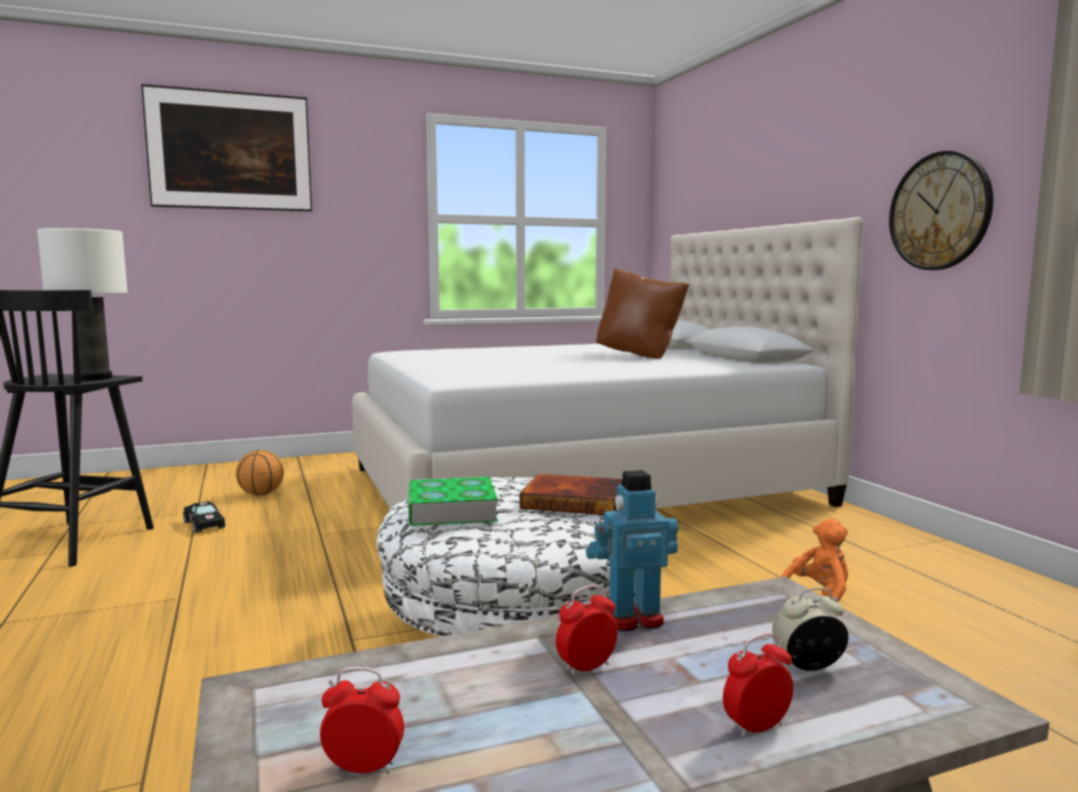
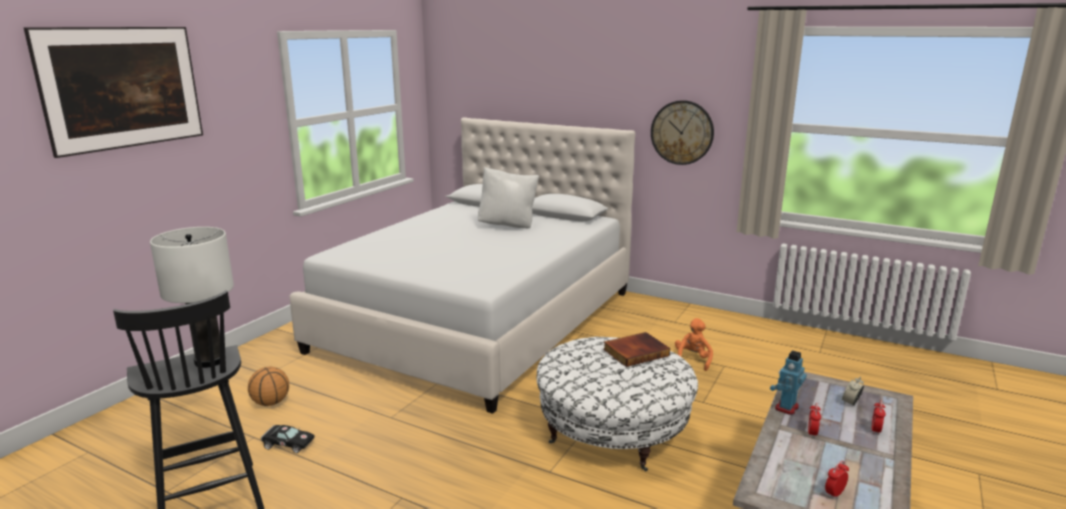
camera: 40 degrees left, 10 degrees up
(451, 510) = (601, 380): book -> none
(639, 356) = (508, 226): brown pillow -> white pillow

